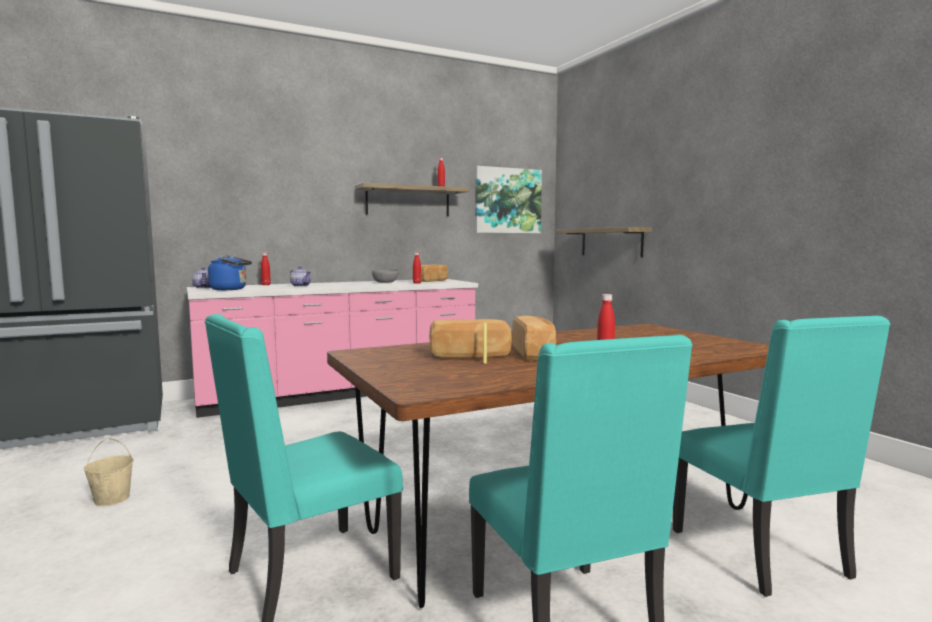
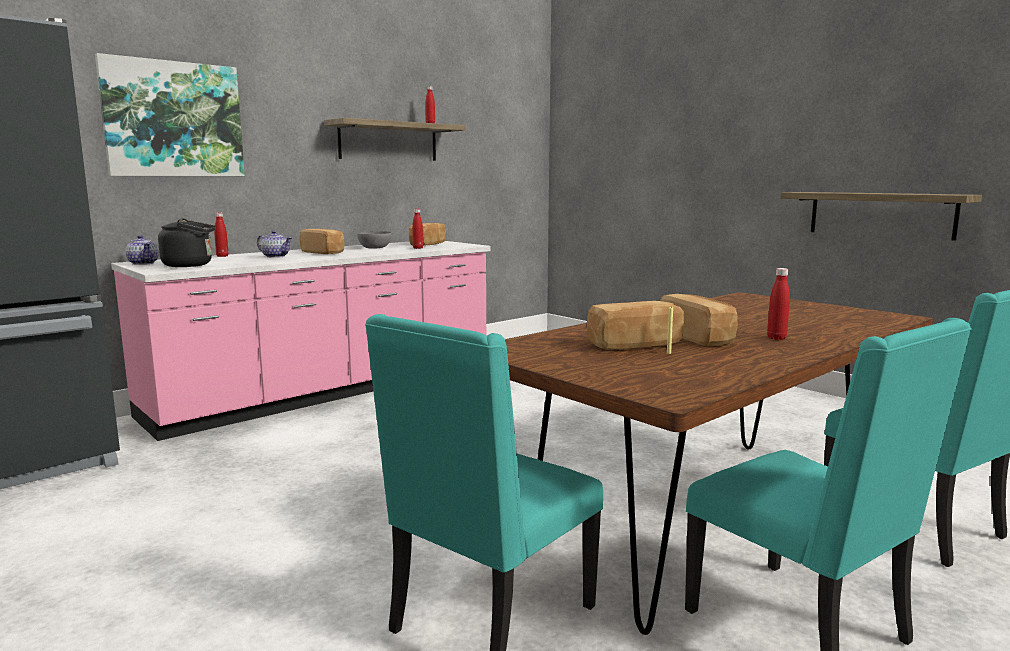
camera: 15 degrees left, 5 degrees up
(111, 499) = (140, 564): beige bucket -> none
(231, 289) = (191, 265): blue kettle -> black kettle
(340, 284) = (323, 252): none -> bread
(507, 200) = (500, 141): picture -> picture (173, 119)
(611, 242) = (629, 193): shelf -> shelf (880, 214)

